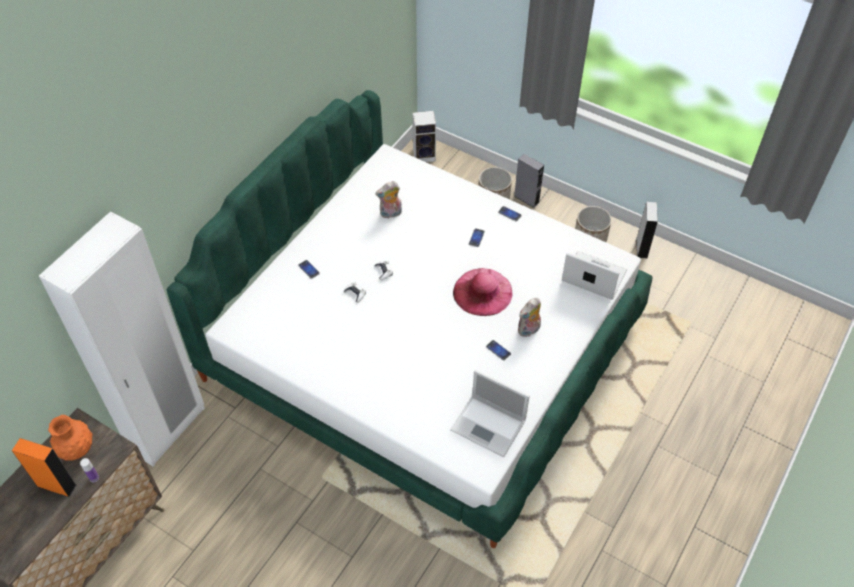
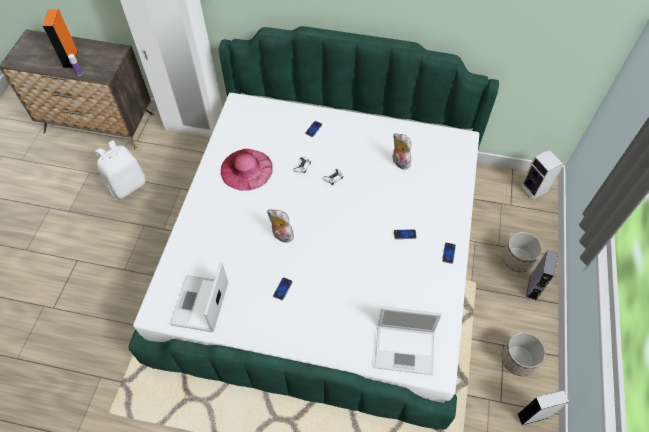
camera: 70 degrees right, 5 degrees up
(77, 449) = (99, 57): orange vase -> none
(221, 531) = (127, 185): none -> white backpack
(482, 292) = (343, 257): pink hat -> pink hat (246, 169)
(529, 330) = (314, 308): plush toy -> plush toy (281, 236)
(592, 276) = (406, 349): laptop -> laptop turned 90 degrees clockwise

